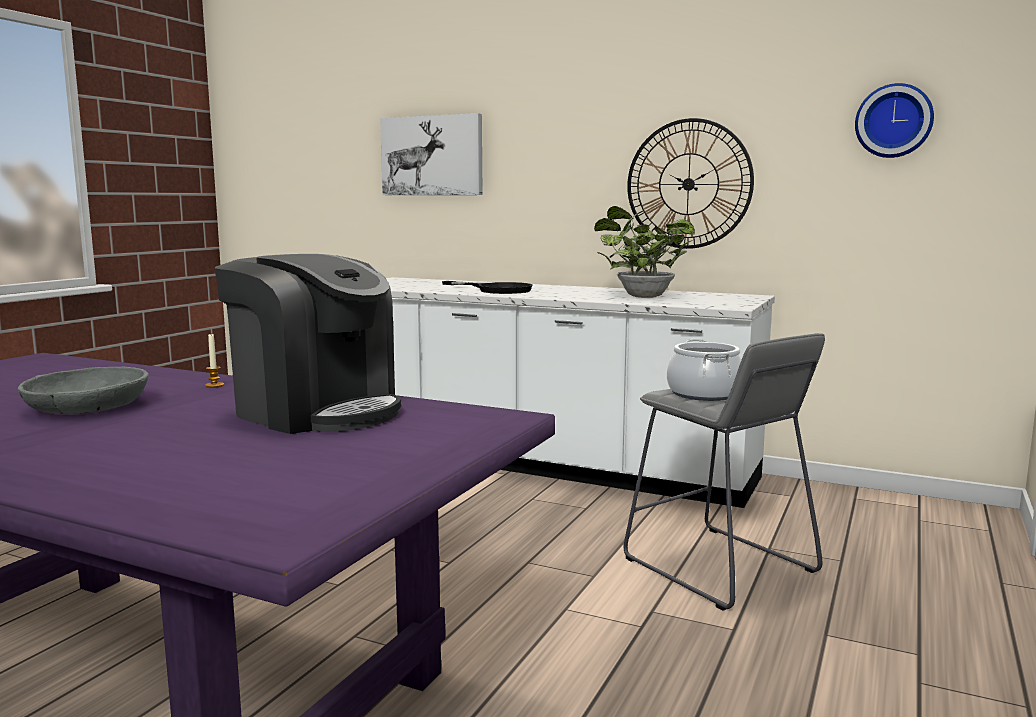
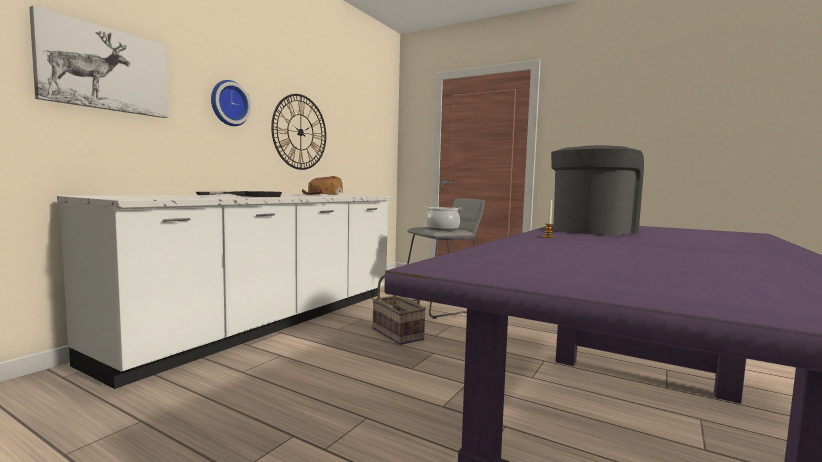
camera: 85 degrees left, 5 degrees down
(86, 407) = (639, 247): grey bowl -> none
(525, 536) = (398, 334): none -> basket
(640, 296) = (323, 195): potted plant -> bread
(893, 121) = (365, 116): wall clock -> wall clock (228, 103)

